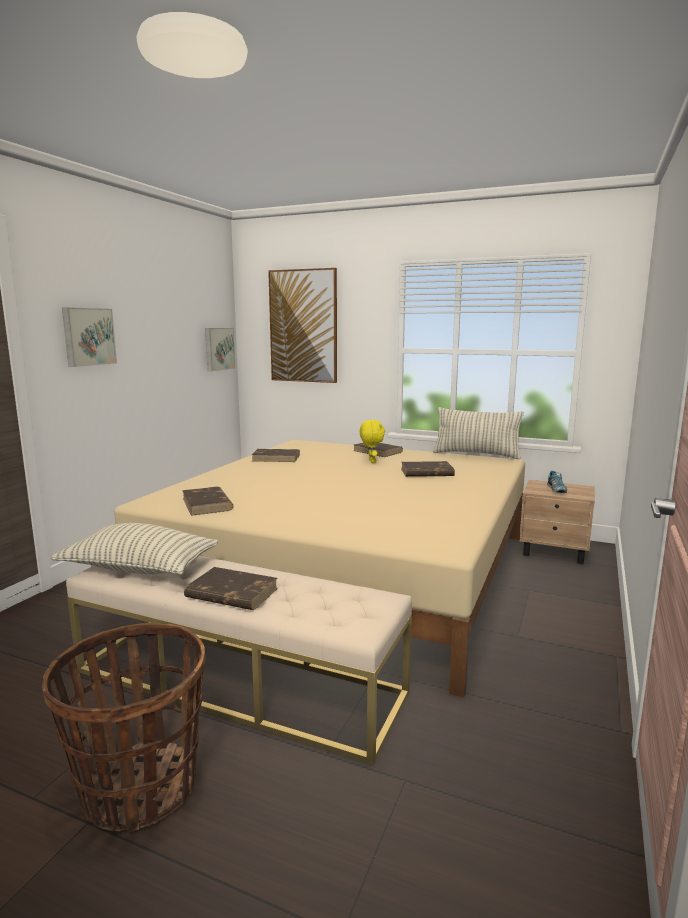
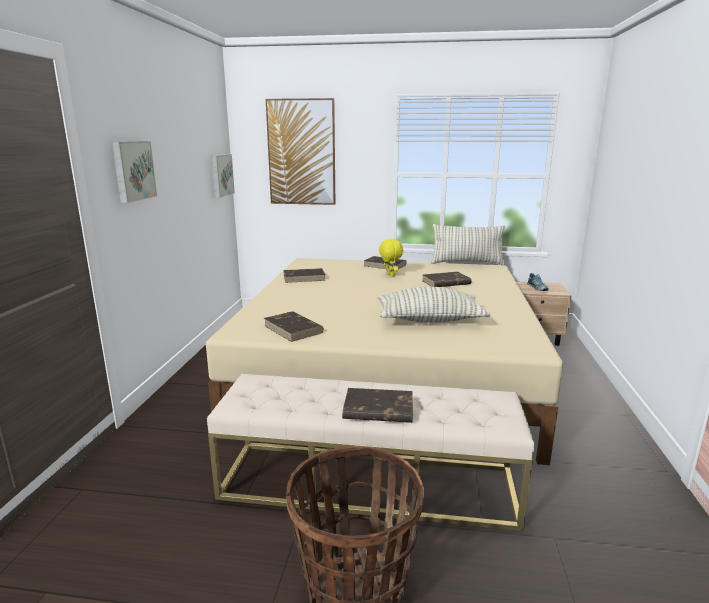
camera: 15 degrees left, 5 degrees up
(139, 569) = (270, 397): pillow -> pillow (430, 320)

